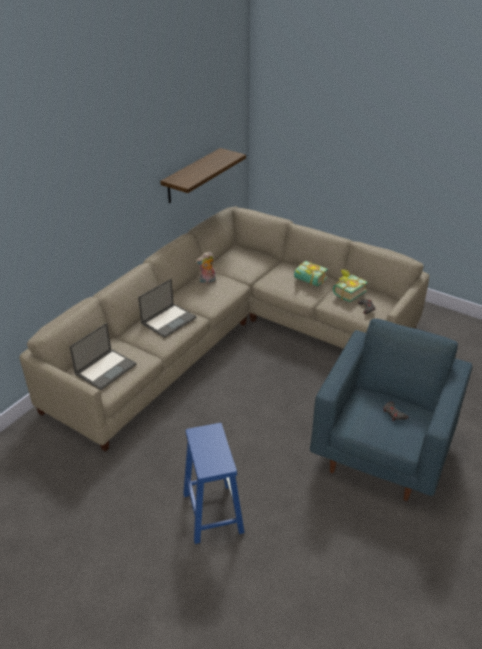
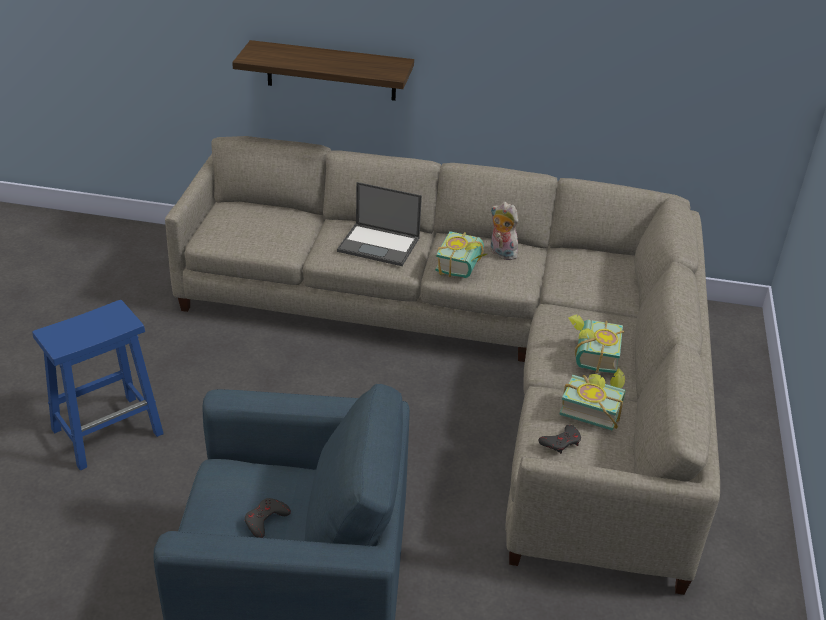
camera: 65 degrees right, 0 degrees up
(106, 369) = (246, 225): laptop -> none
(192, 176) = (625, 101): shelf -> shelf (331, 71)
(211, 297) = (464, 266): none -> book

